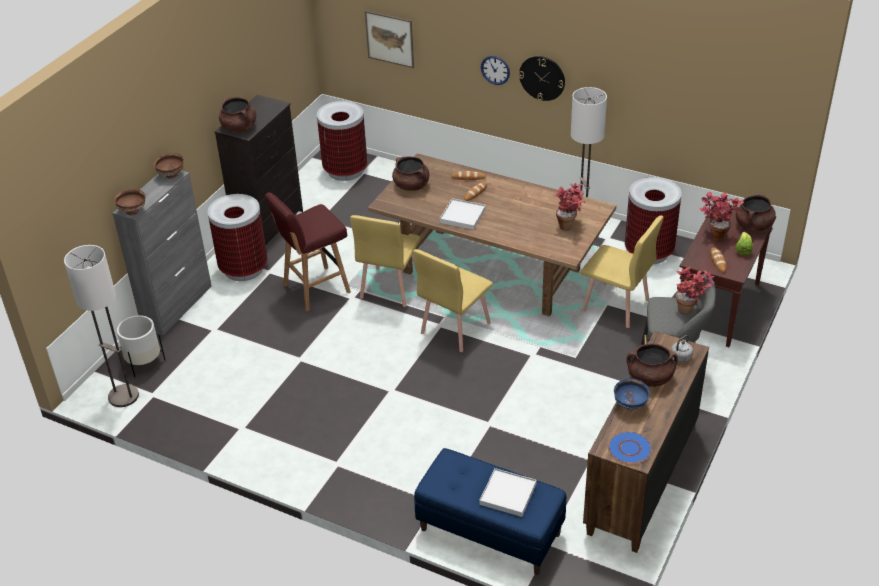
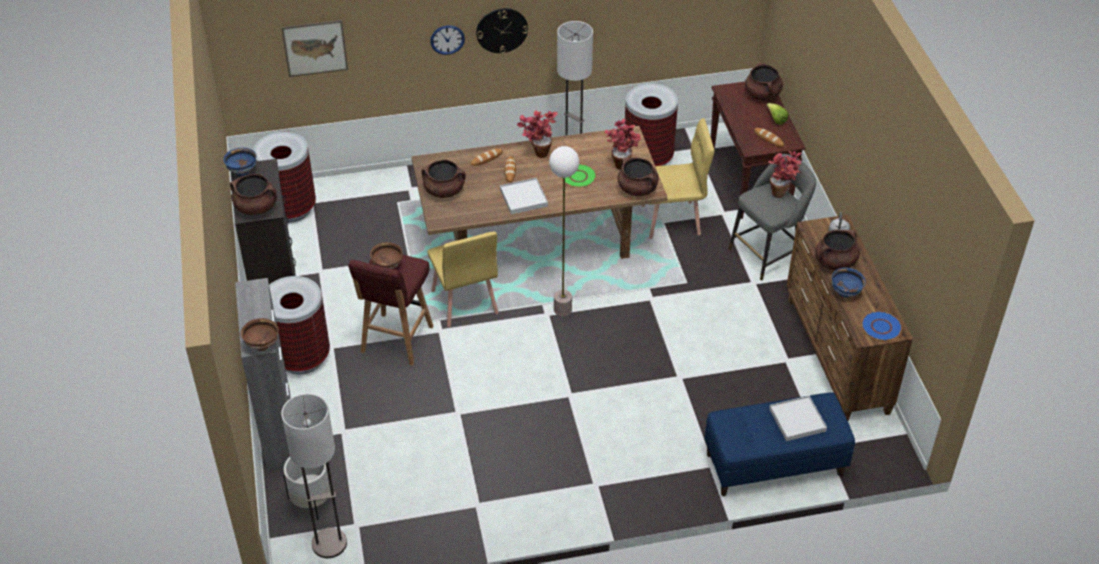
camera: 40 degrees left, 5 degrees up
(171, 175) = (253, 289): brown bowl -> brown bowl (387, 266)
(259, 101) = (242, 171): none -> blue bowl
(455, 328) = (562, 310): yellow chair -> floor lamp
(522, 219) = (578, 176): none -> green plate
(558, 249) = (637, 189): none -> brown cooking pot
(715, 234) = (742, 116): potted plant -> potted plant (537, 152)

